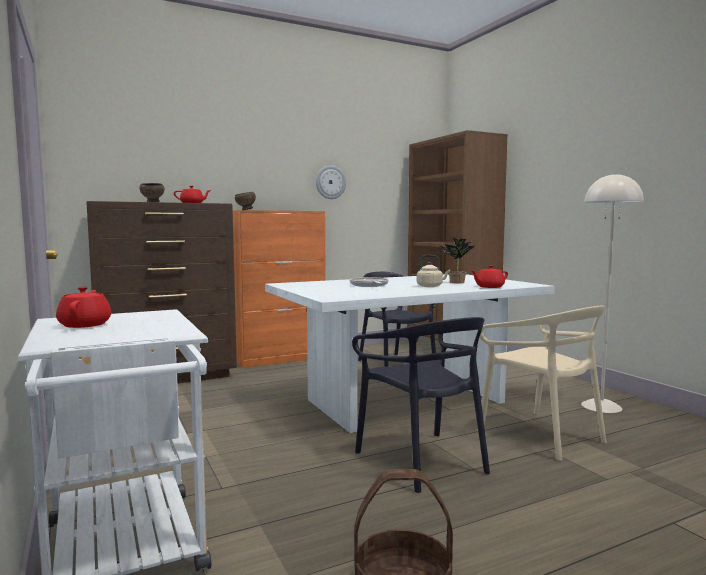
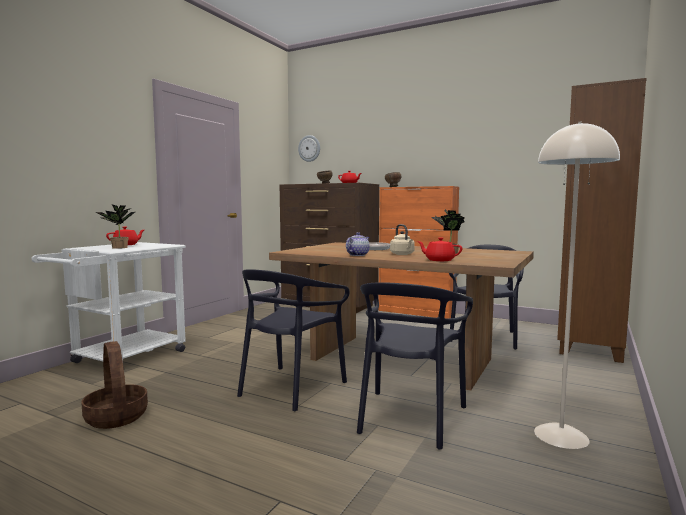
camera: 55 degrees right, 0 degrees up
(135, 329) = (118, 248): none -> potted plant
(330, 182) = (479, 158): wall clock -> wall clock (309, 148)
(405, 401) = (399, 359): white dining table -> brown dining table
(413, 292) = (357, 255): none -> teapot
(541, 435) = (410, 417): beige chair -> black chair

